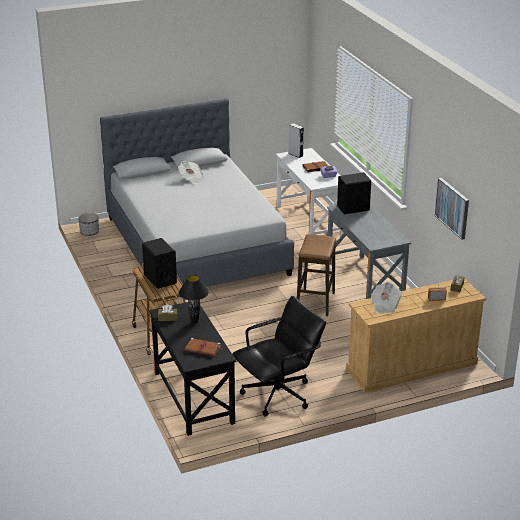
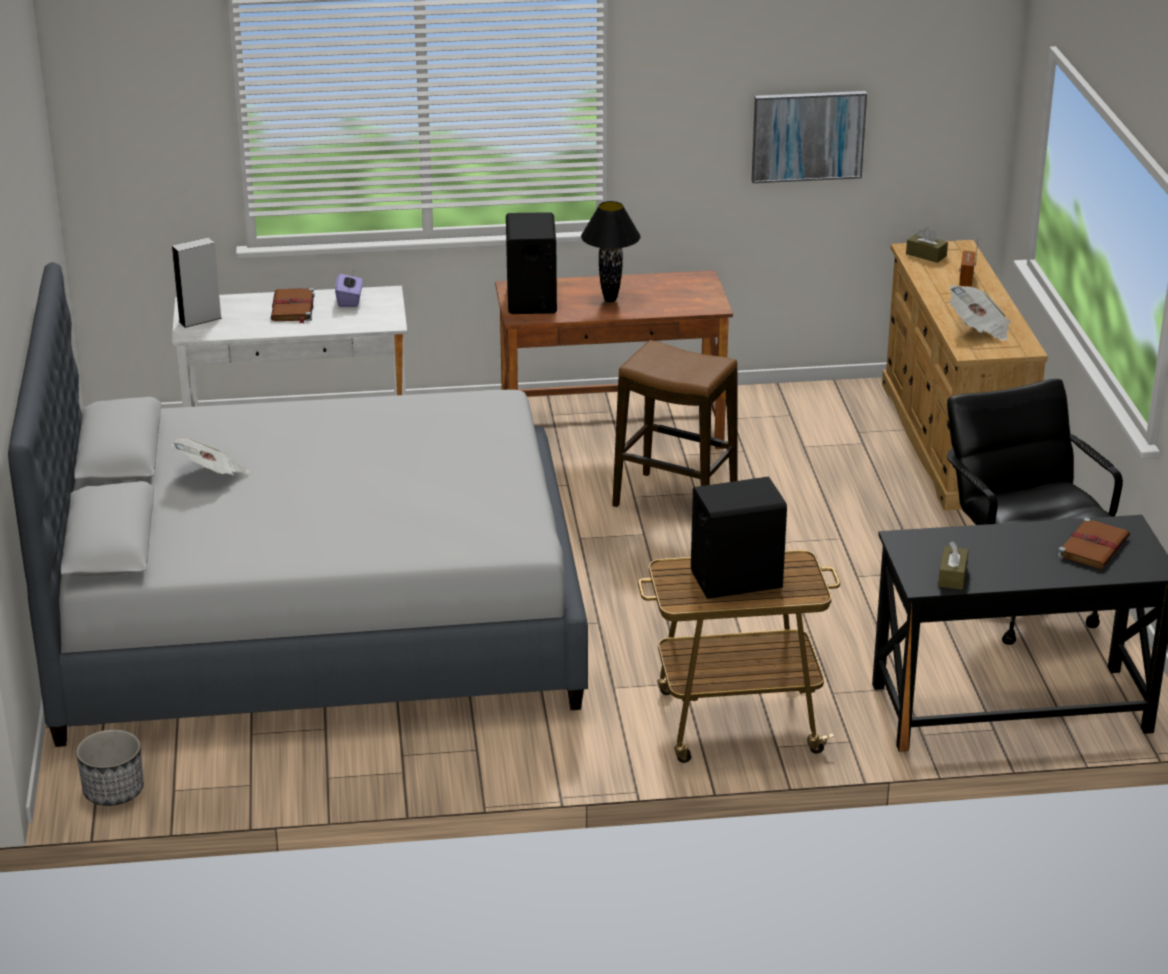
camera: 75 degrees left, 0 degrees up
(194, 322) = (977, 544): black table lamp -> black table lamp (610, 300)
(365, 281) = (611, 431): grey desk -> brown desk

